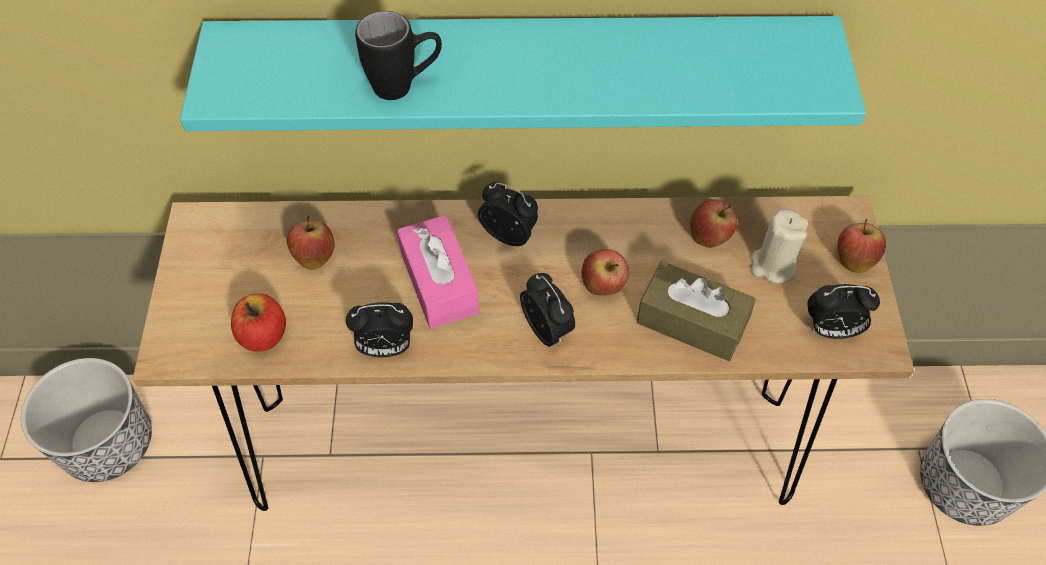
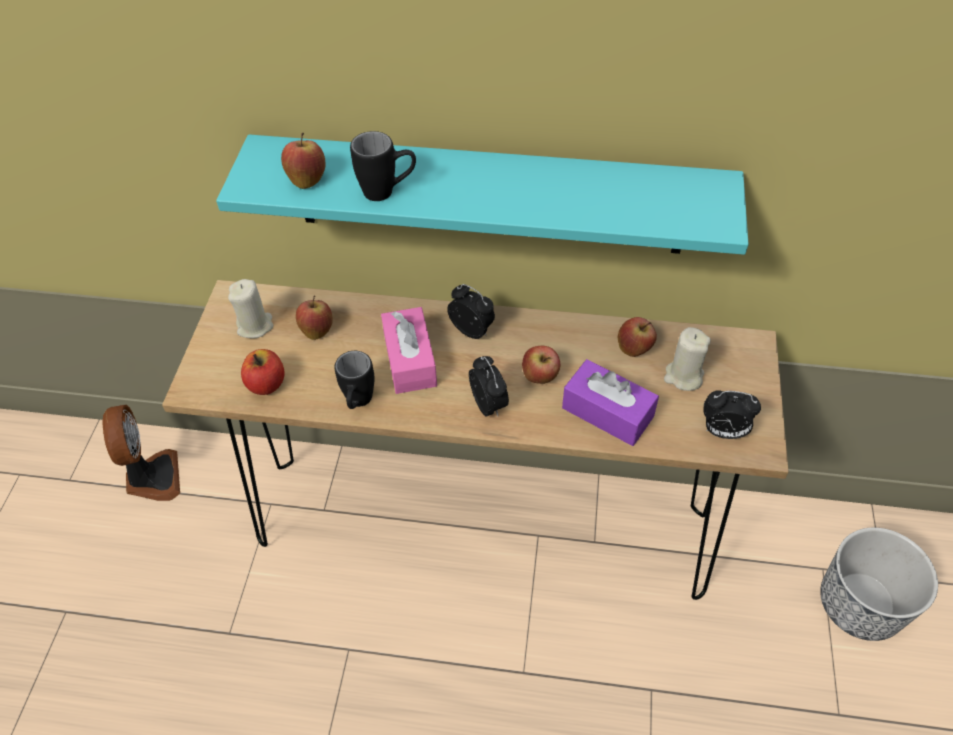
camera: 10 degrees right, 5 degrees down
(107, 442) = (152, 478): planter -> fan
(234, 259) = (255, 326): none -> beige candle
(385, 348) = (358, 404): alarm clock -> black mug
(691, 322) = (607, 412): brown tissue box -> purple tissue box
(854, 260) = (752, 379): apple -> apple (307, 180)

